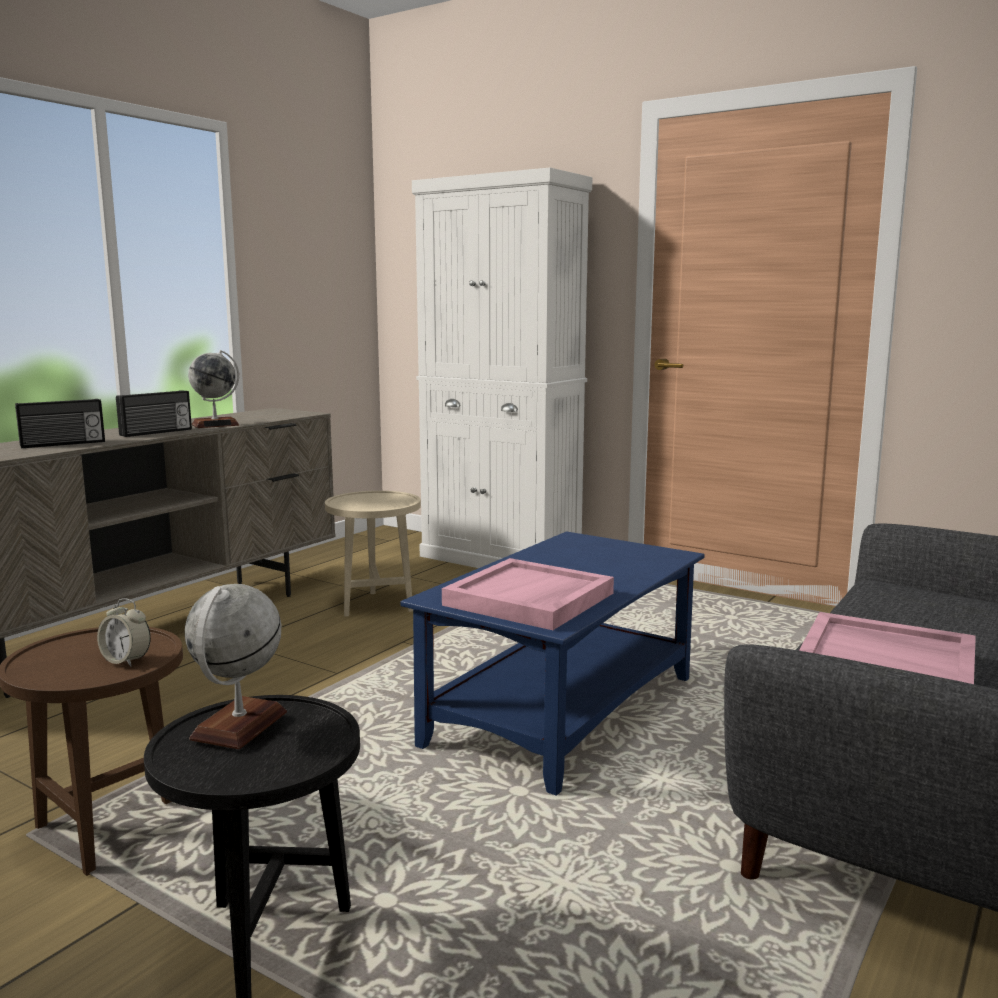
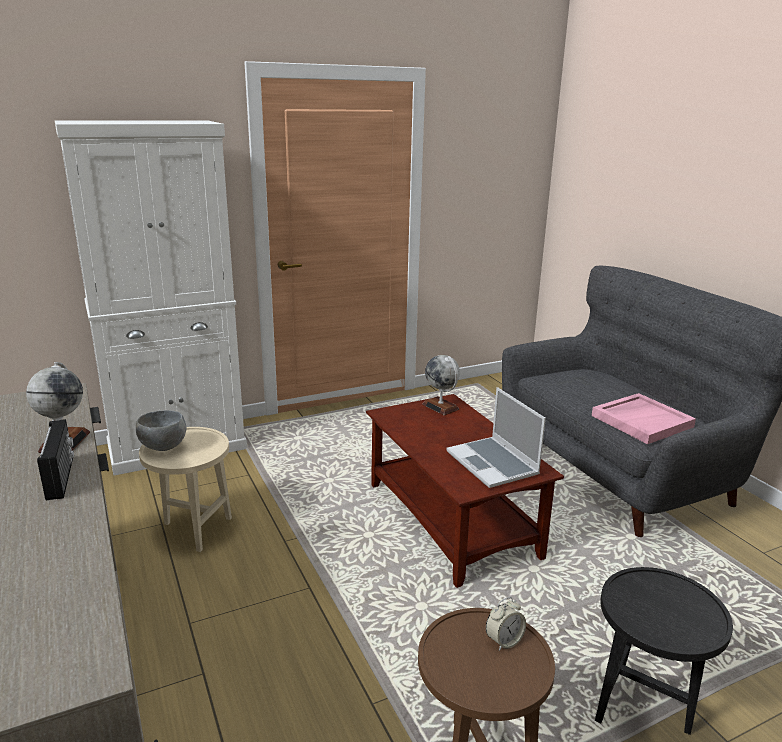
camera: 60 degrees left, 10 degrees up
(63, 444) = (55, 540): radio -> none
(239, 725) = (646, 608): globe -> globe (440, 407)
(361, 496) = (164, 447): none -> grey bowl
(529, 600) = (493, 464): pink tray -> laptop
(562, 713) = (452, 520): blue coffee table -> brown coffee table

